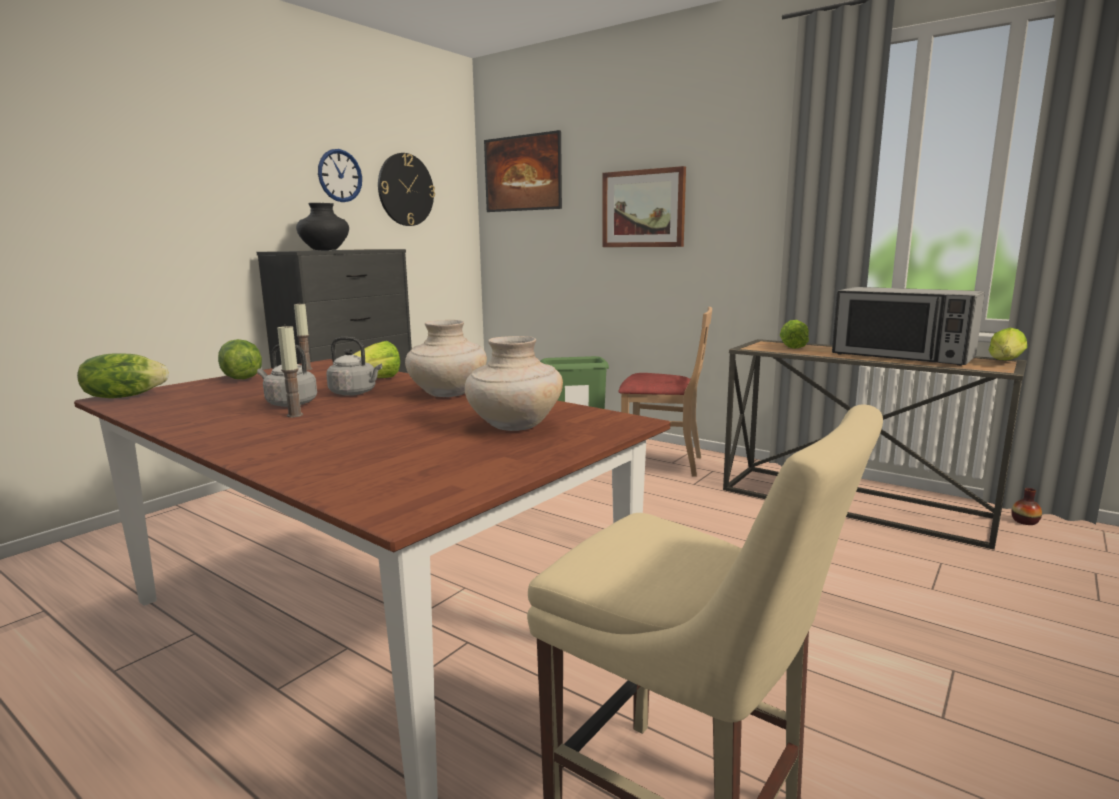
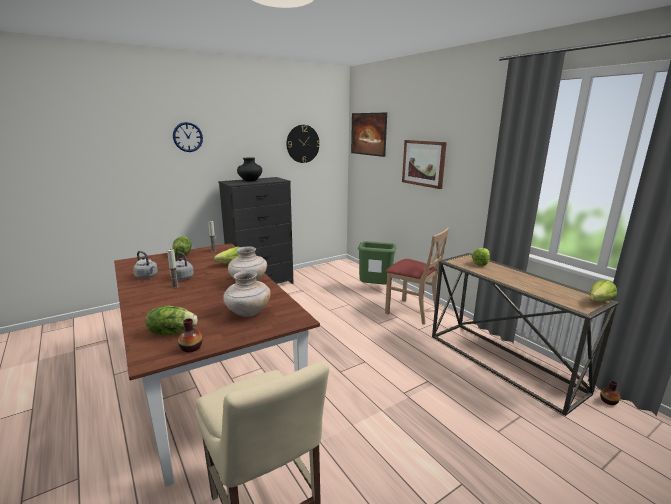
camera: 20 degrees right, 5 degrees up
(124, 396) = (131, 261): lettuce -> lettuce (172, 332)
(340, 175) = (265, 140): wall clock -> wall clock (188, 137)
(355, 393) = (213, 274): grey kettle -> grey kettle (147, 276)
(474, 481) = (191, 348): none -> vase
(901, 356) = (535, 284): microwave -> none

